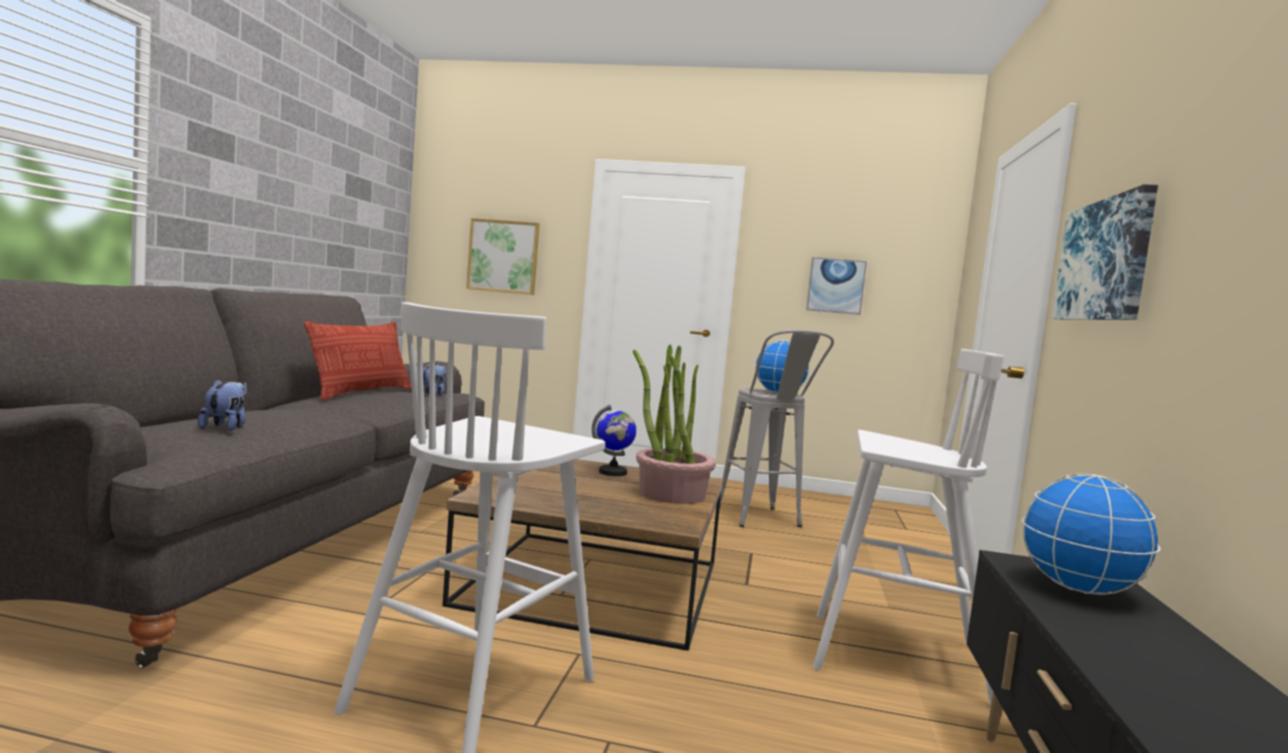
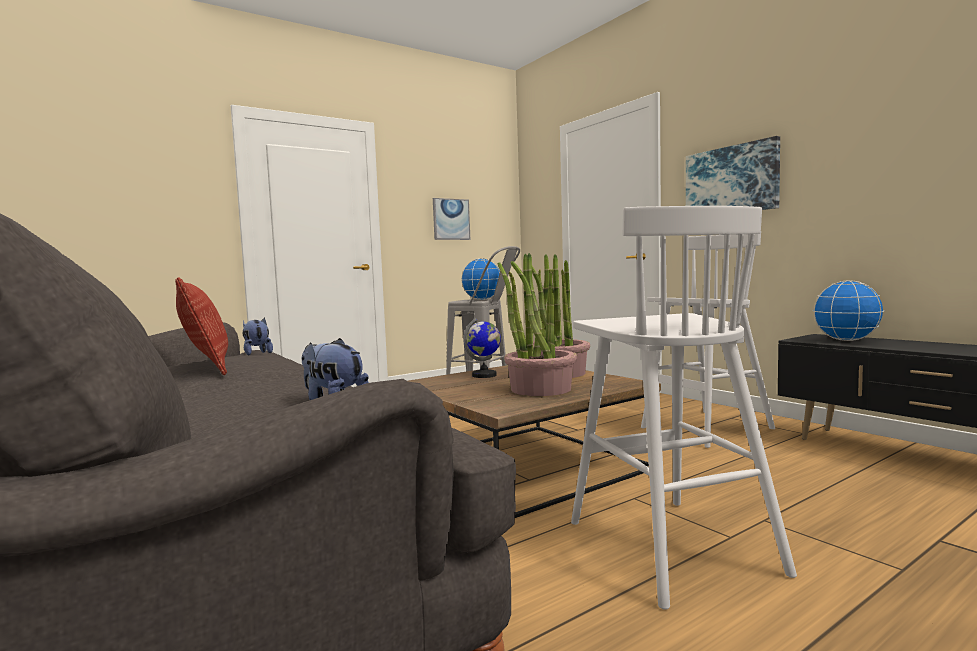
camera: 45 degrees left, 0 degrees up
(503, 256) = (133, 208): picture -> none
(583, 497) = (540, 389): none -> potted plant

